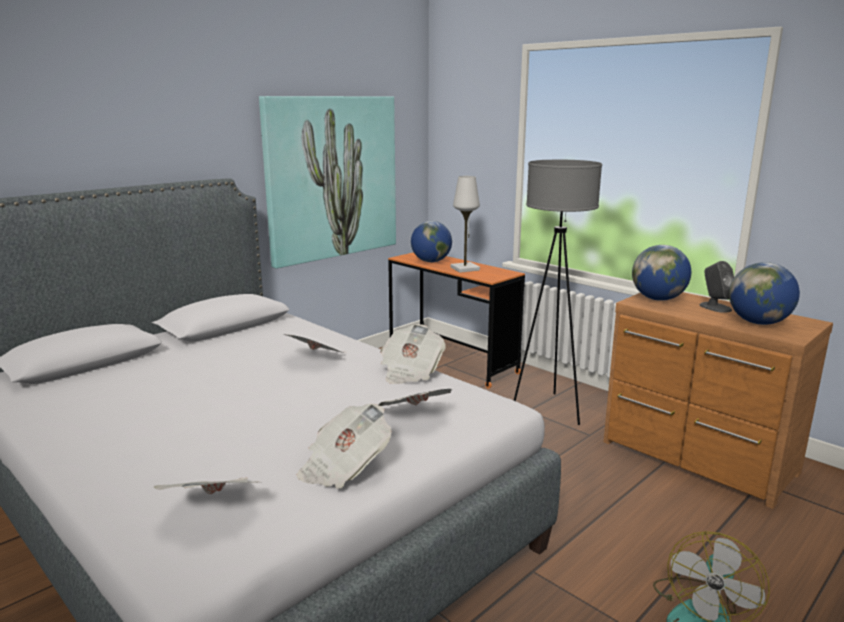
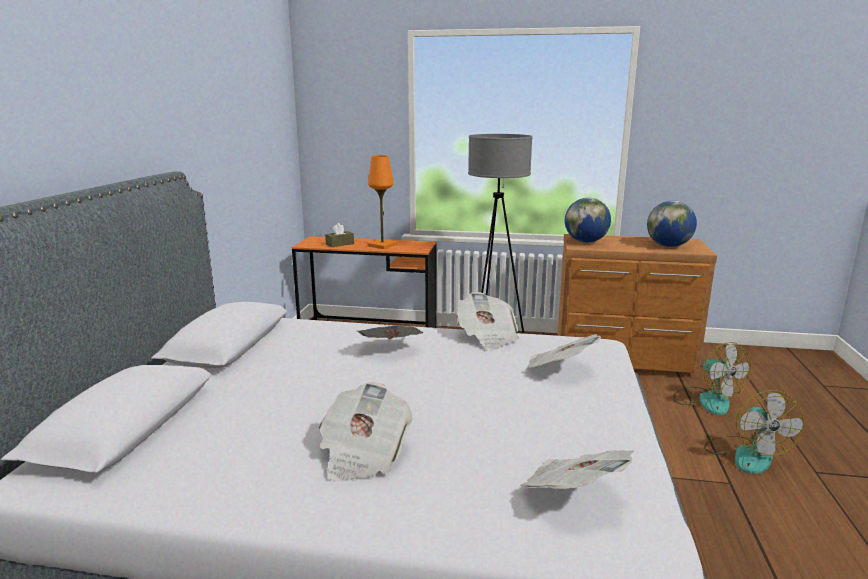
camera: 35 degrees left, 0 degrees up
(331, 178) = (241, 166): picture -> none
(344, 467) = (592, 423): newspaper -> newspaper (363, 454)
(431, 261) = (340, 244): globe -> brown tissue box
(465, 269) = (382, 245): white table lamp -> orange table lamp
(715, 307) = (627, 241): grey speaker -> none
(743, 536) = (706, 400): none -> fan

